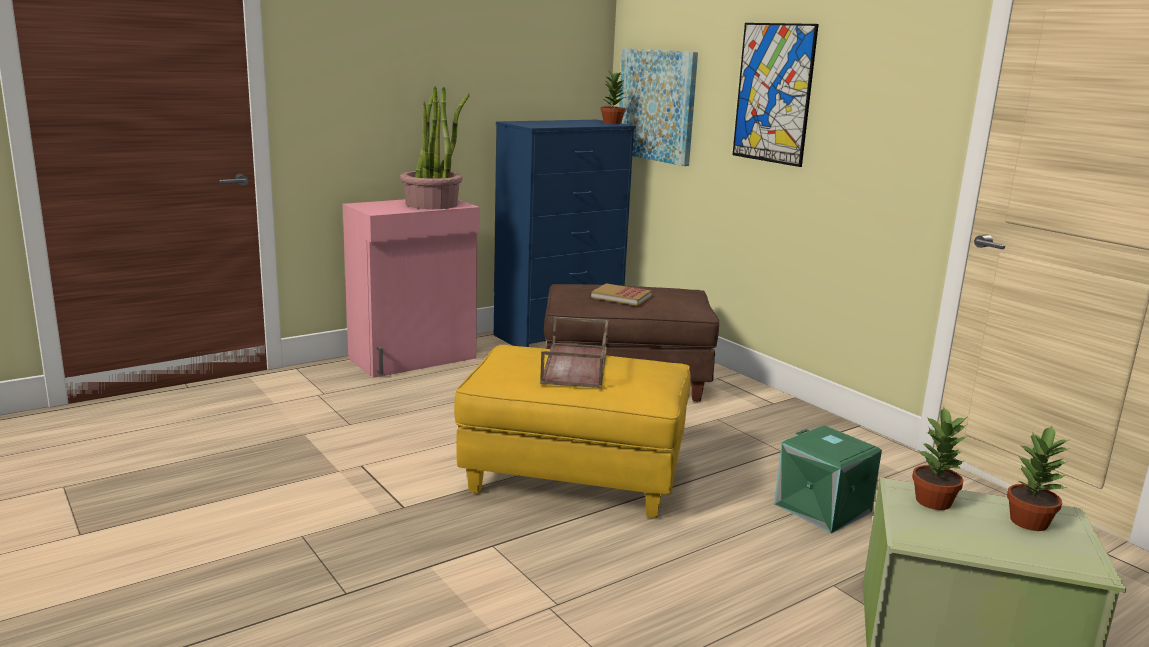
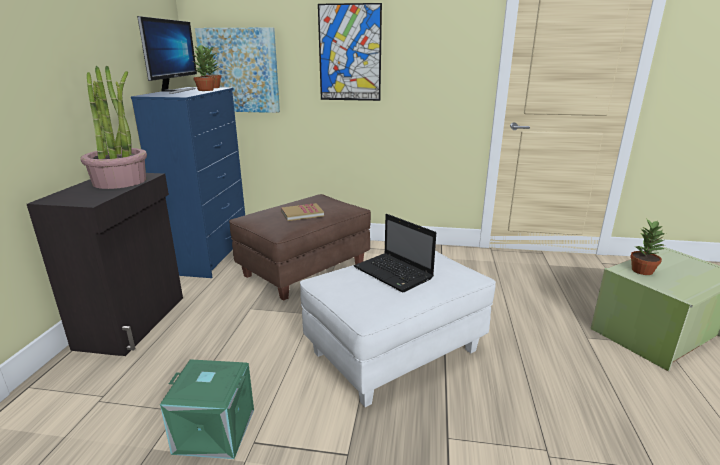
camera: 45 degrees left, 5 degrees up
(414, 359) = (134, 321): pink cabinet -> black cabinet
(557, 121) = (175, 91): none -> monitor
(573, 478) = (395, 352): yellow ottoman -> white ottoman
(576, 365) = (394, 273): brown tray -> laptop
(821, 508) = (510, 298): green storage box -> green storage box (213, 432)
(1030, 522) = (674, 262): potted plant -> potted plant (206, 90)

